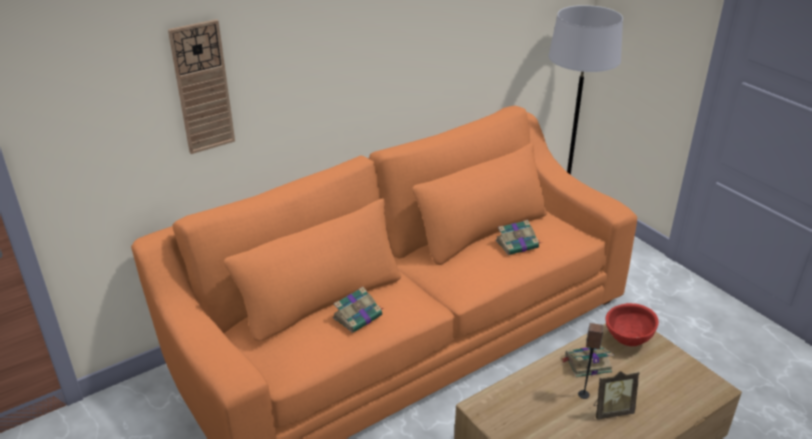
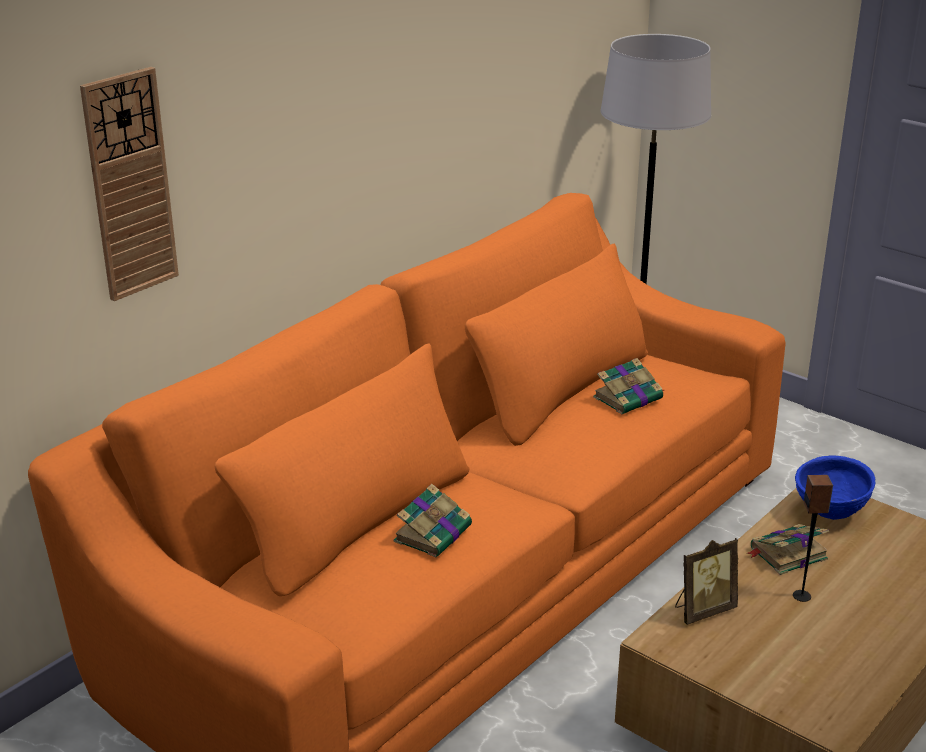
camera: 15 degrees left, 5 degrees down
(611, 411) = (850, 610): picture frame -> picture frame (703, 610)
(627, 341) = (829, 514): red bowl -> blue bowl

